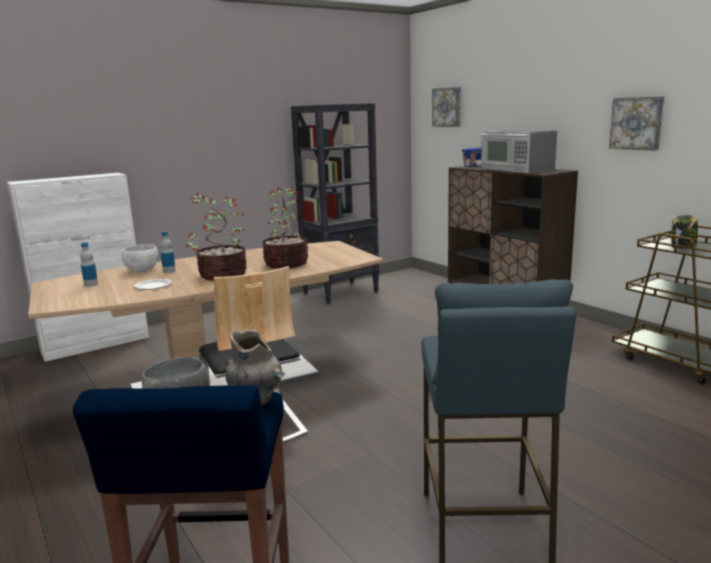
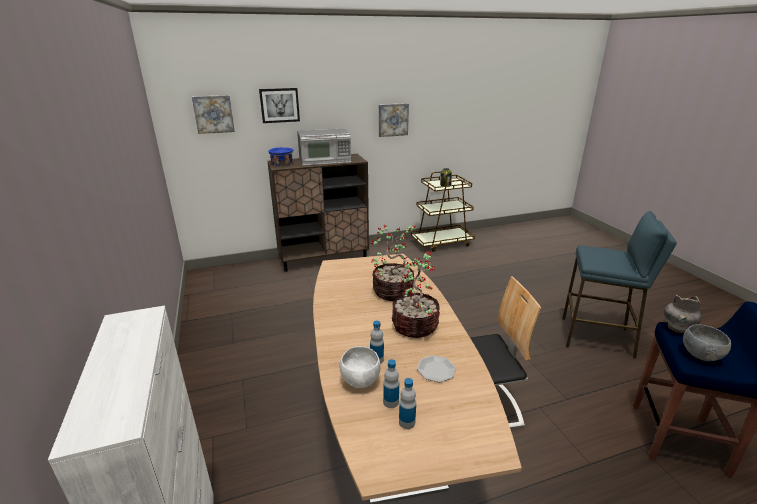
camera: 75 degrees left, 10 degrees up
(115, 279) = (391, 402): none -> bottle
(341, 292) = (213, 319): black bookcase -> none
(500, 98) = (279, 105): none -> picture

